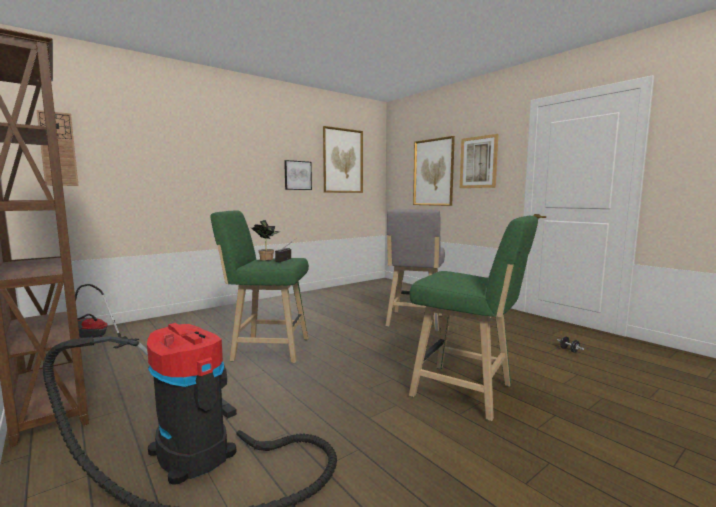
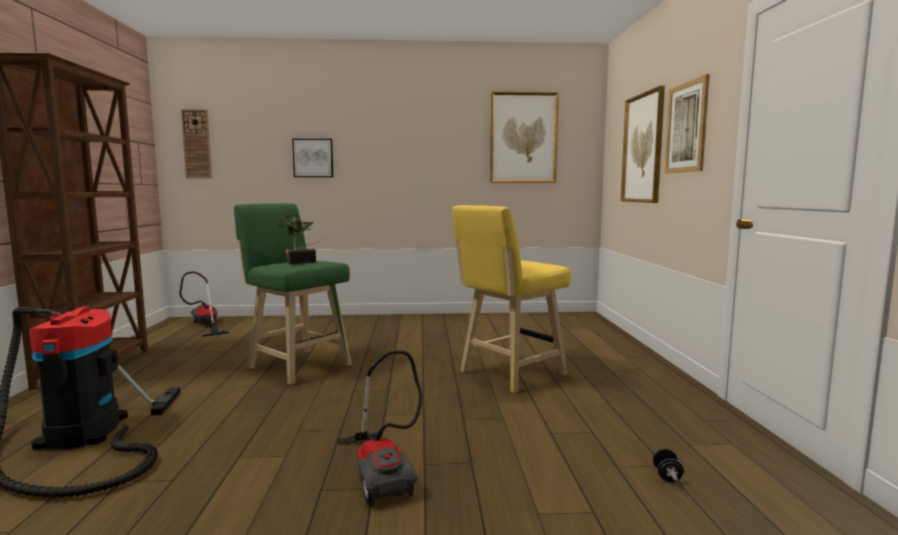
camera: 35 degrees right, 0 degrees up
(297, 175) = (450, 160): picture -> picture (313, 158)
(414, 322) = (508, 374): grey stool -> yellow stool
(467, 392) = (382, 473): green stool -> vacuum cleaner

